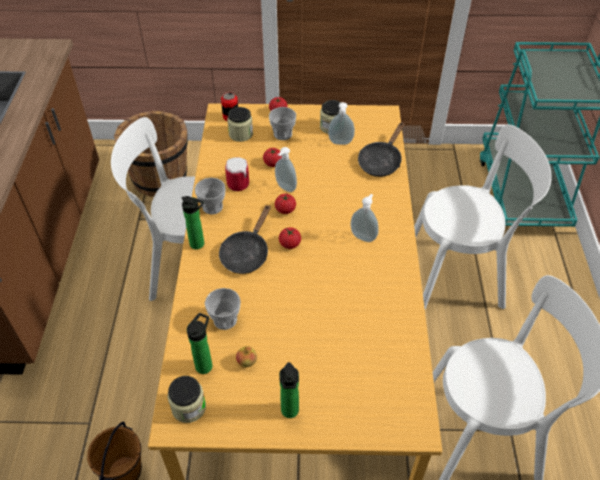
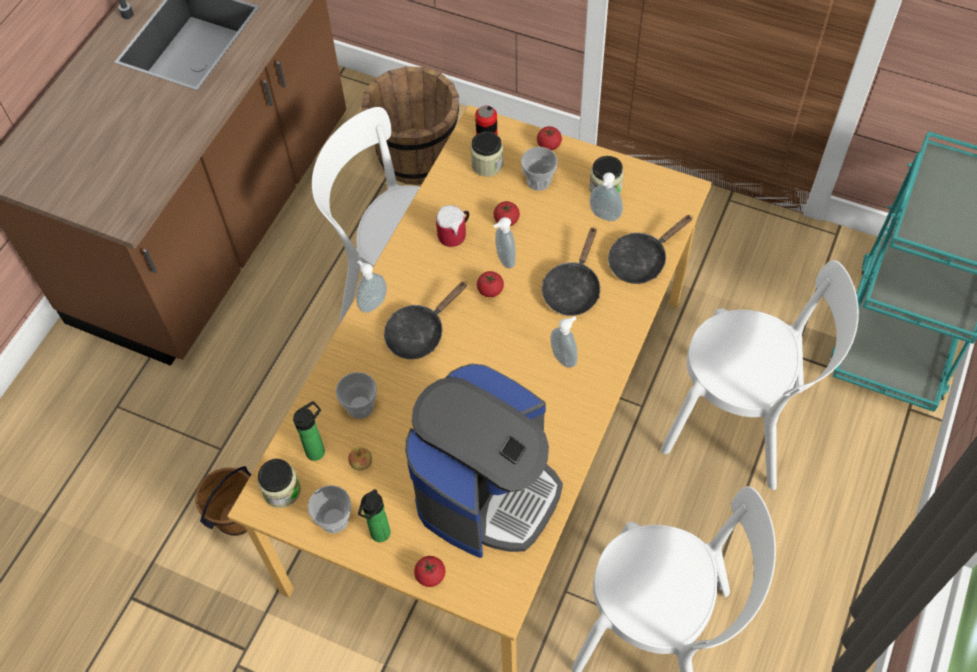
camera: 25 degrees right, 10 degrees up
(199, 244) = (372, 303): bottle -> soap dispenser
(212, 207) = (408, 258): cup -> cup (334, 519)
(290, 244) = (474, 337): tomato -> tomato (430, 575)
(344, 192) = (572, 289): none -> black frying pan
(358, 346) = (487, 490): none -> coffee machine

